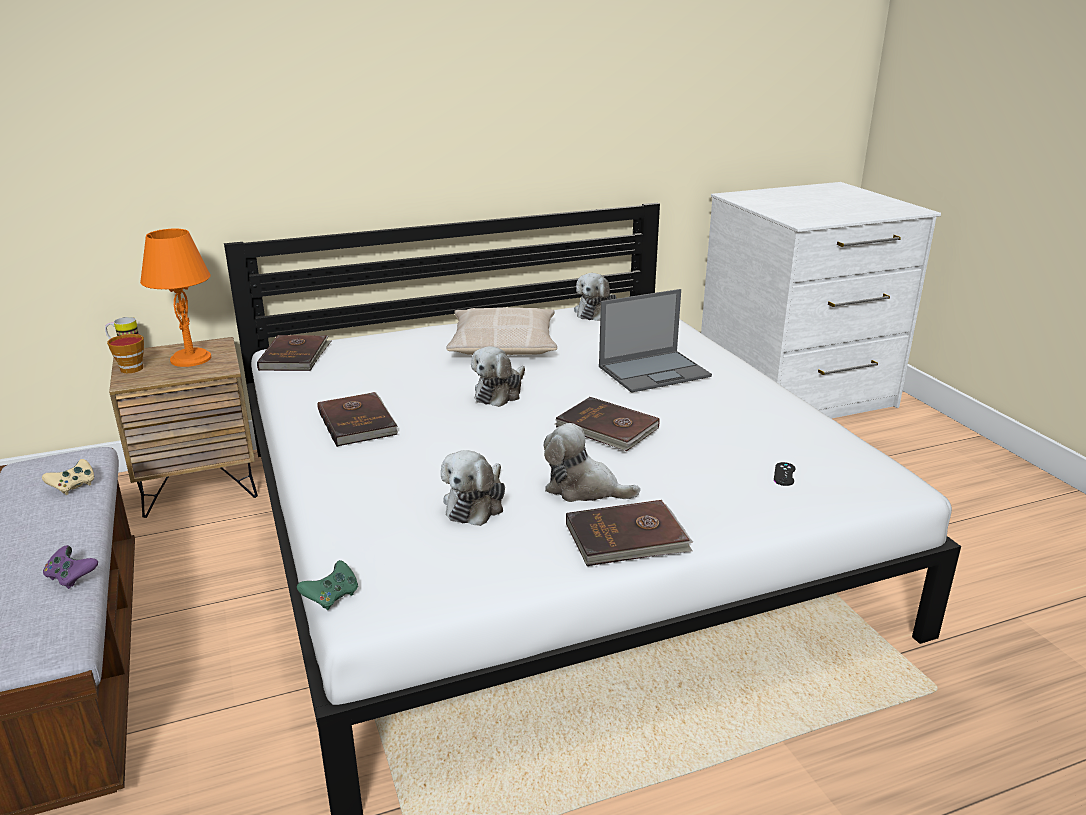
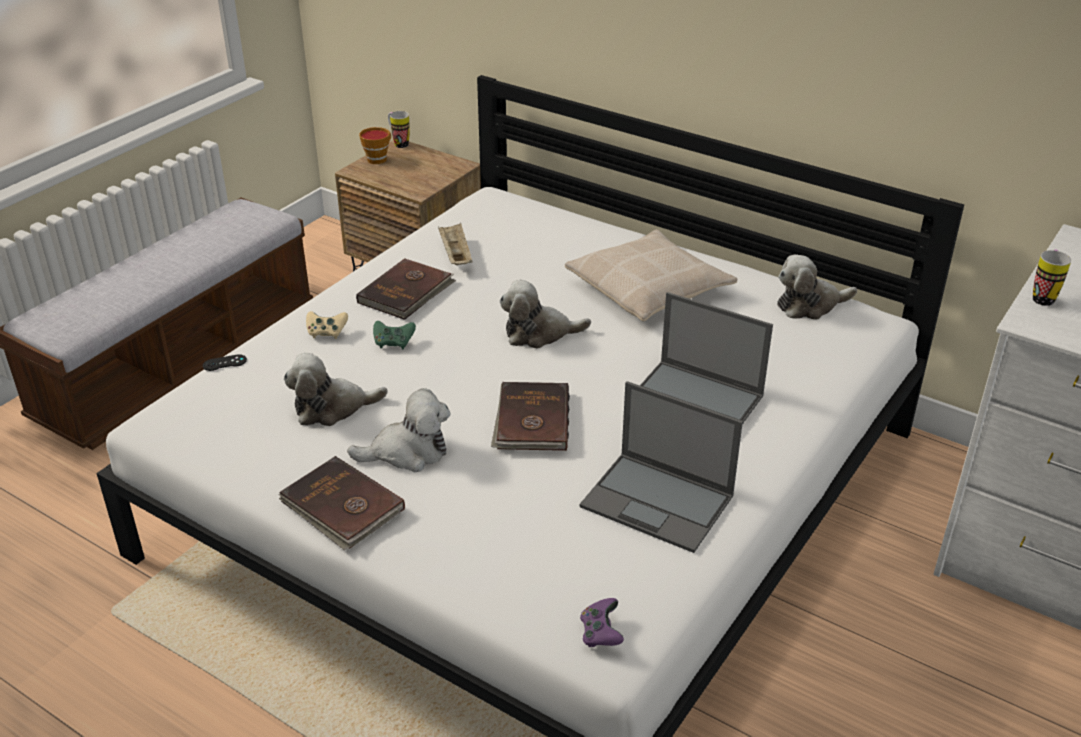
camera: 55 degrees right, 10 degrees up
(71, 577) = (130, 298): purple game controller -> purple game controller (600, 634)
(73, 486) = (228, 236): beige game controller -> beige game controller (326, 333)
(190, 359) = (420, 170): orange table lamp -> none
(295, 356) = (490, 207): brown book -> none
(331, 597) = (157, 403): green game controller -> green game controller (393, 343)
(340, 388) = (455, 255): none -> beige tray
(584, 488) = (407, 452): plush toy -> plush toy turned 90 degrees clockwise
(749, 418) = (659, 502): none -> laptop
(779, 214) = (1043, 296): none -> mug
(784, 474) = (553, 566): black game controller -> black game controller (224, 363)

